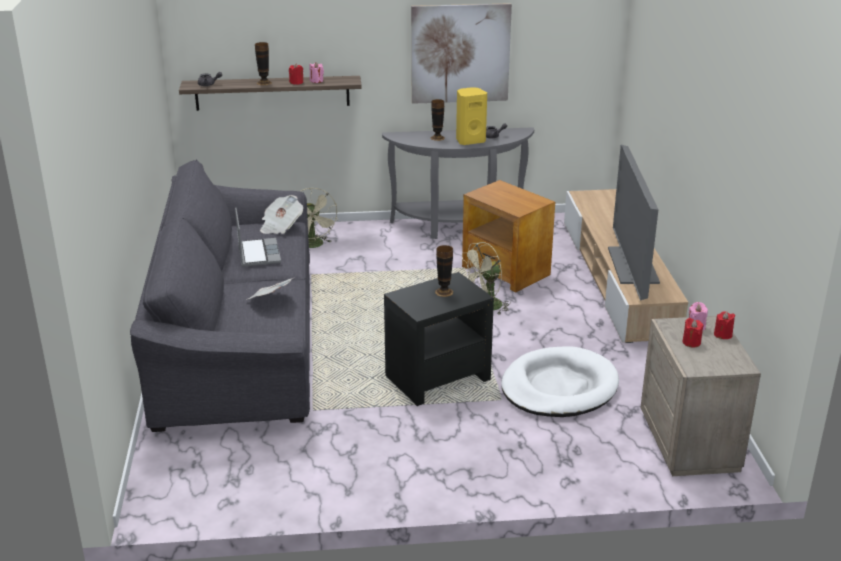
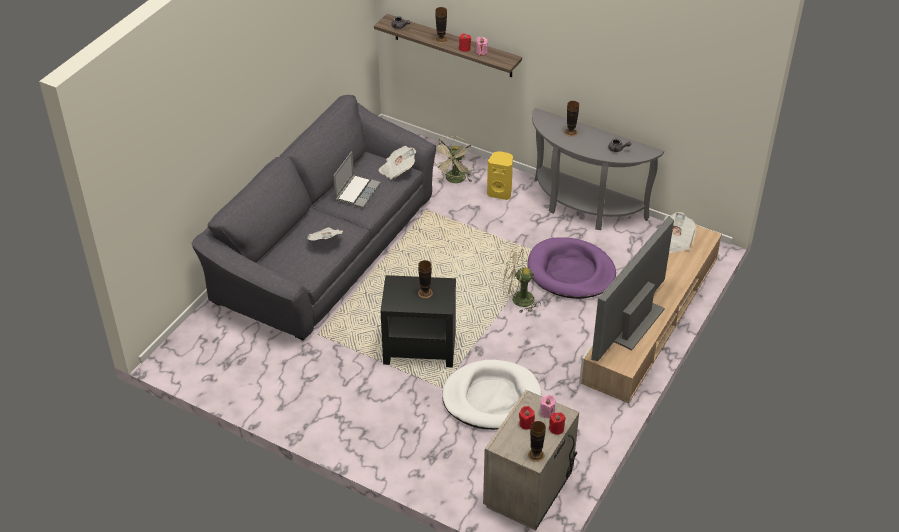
camera: 35 degrees right, 15 degrees up
(460, 53) = (606, 68): picture -> none
(469, 140) = (592, 146): yellow speaker -> yellow speaker (500, 192)
(506, 271) = (570, 272): brown side table -> purple dog bed
(588, 204) = (675, 241): none -> newspaper
(736, 361) = (536, 455): none -> vase

